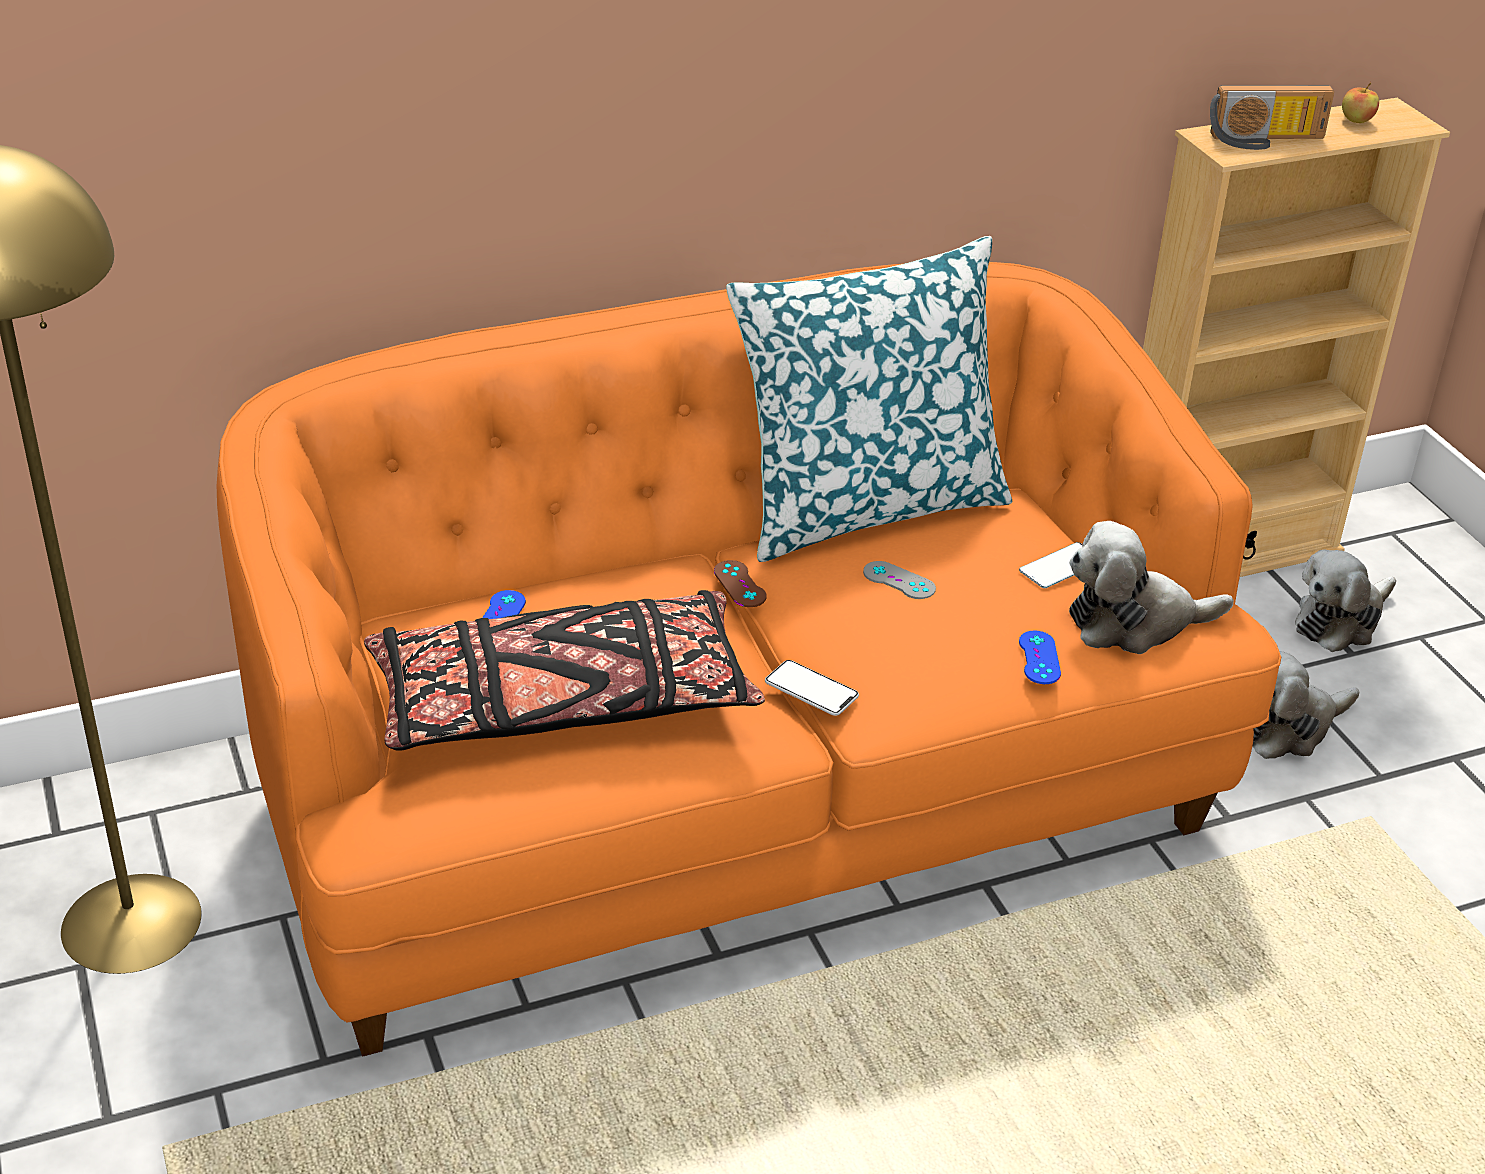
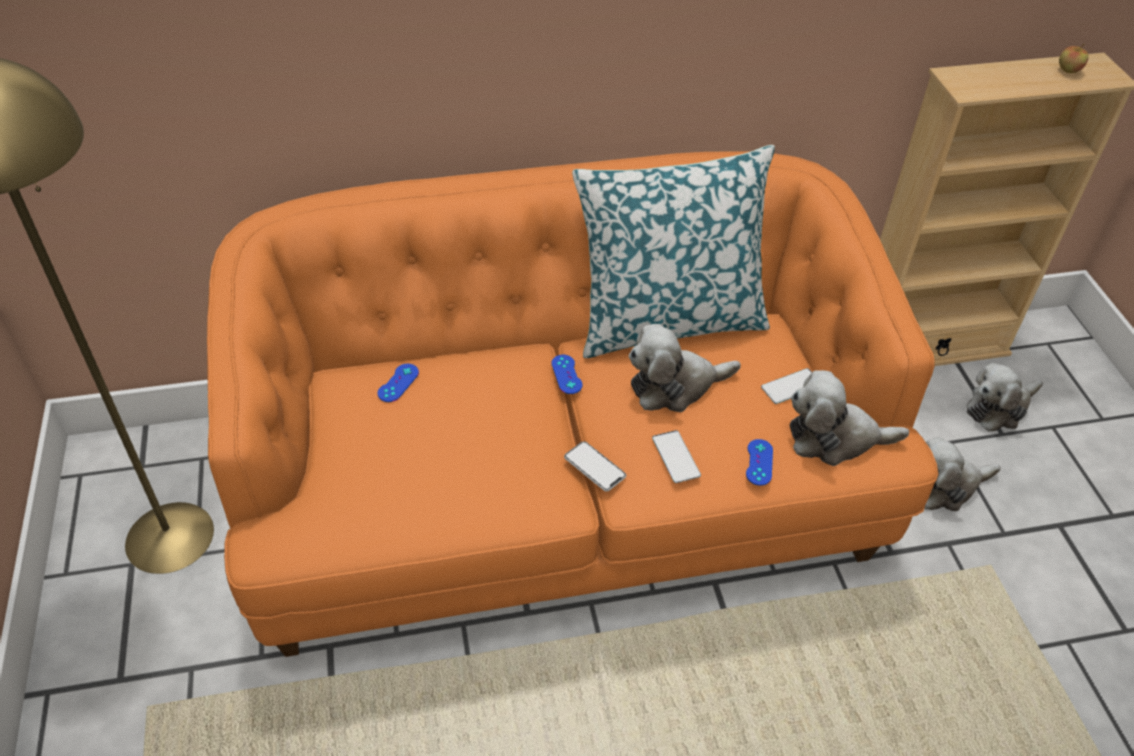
camera: 10 degrees right, 10 degrees up
(562, 703) = (421, 459): black pillow -> none
(740, 584) = (566, 374): brown game controller -> blue game controller
(899, 581) = (675, 386): grey game controller -> plush toy
(923, 663) = (675, 457): none -> phone
(1266, 141) = (995, 83): radio -> none

